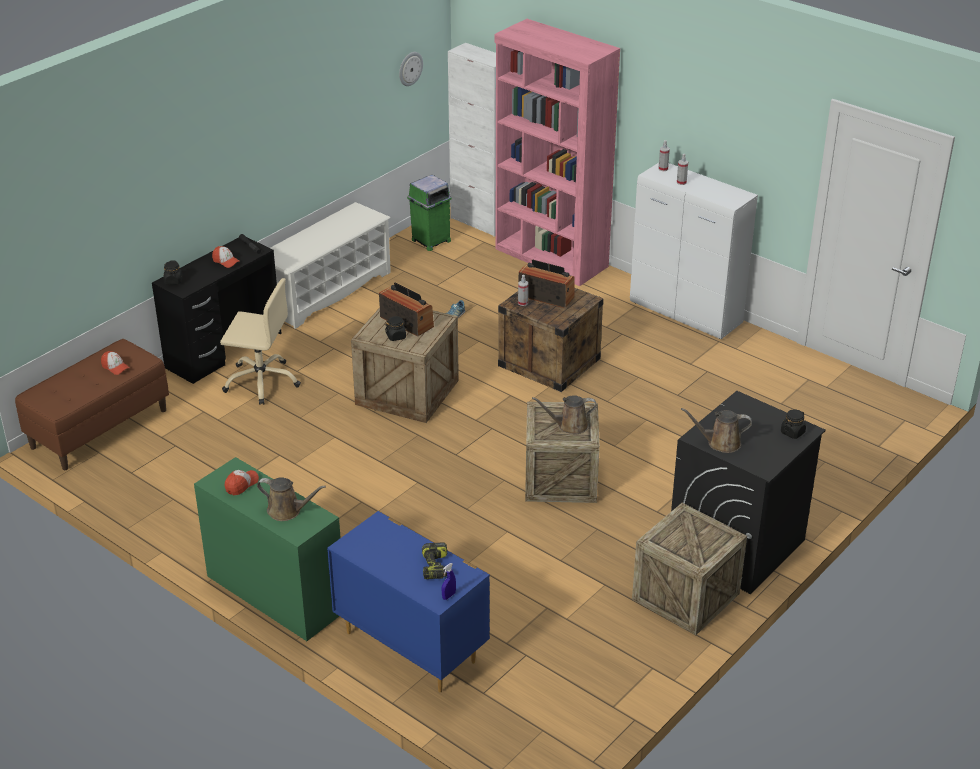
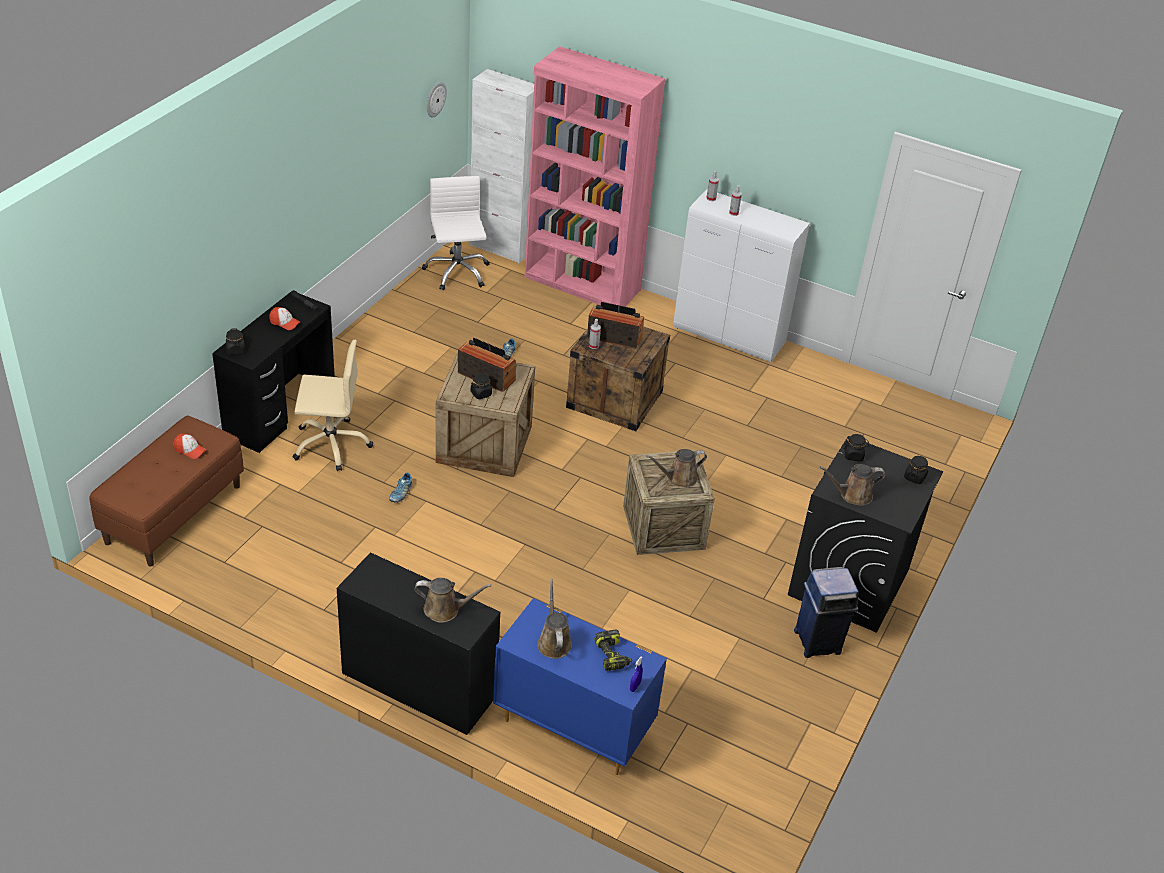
camera: 15 degrees left, 5 degrees up
(241, 484) = (387, 584): cap -> none
(275, 593) = (418, 685): green desk -> black desk
(313, 428) = (400, 493): none -> shoe
(327, 292) = (369, 336): white shoe rack -> none
(383, 549) = (553, 642): none -> brown watering can
(430, 241) = (456, 272): green trash can -> white office chair
(685, 596) = (818, 641): crate -> blue trash can
(735, 408) = (853, 455): none -> black jar

